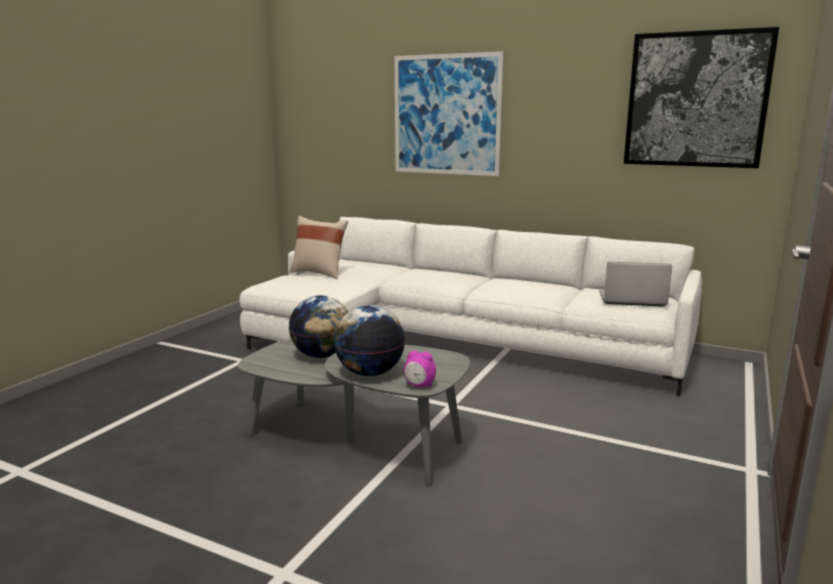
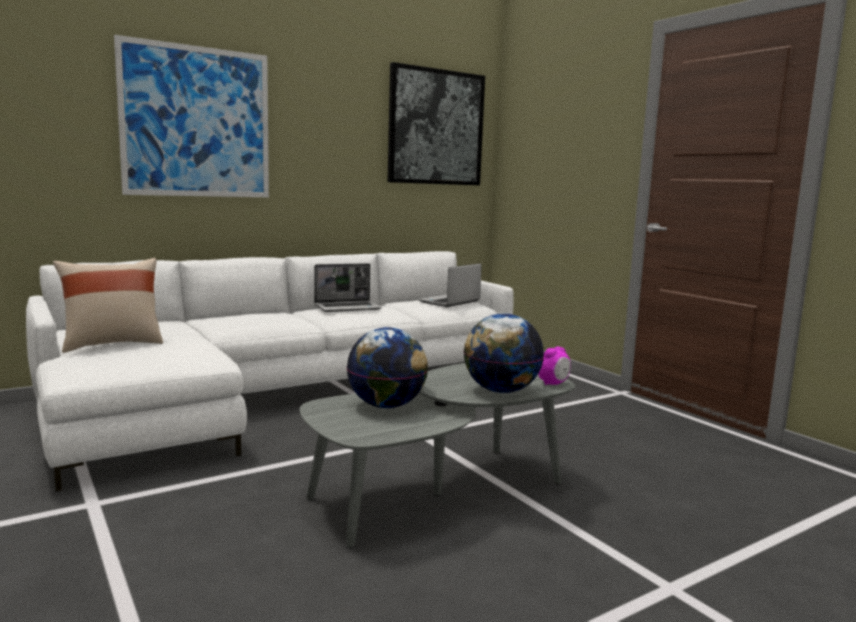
camera: 60 degrees left, 5 degrees down
(520, 283) = (348, 308): none -> laptop

